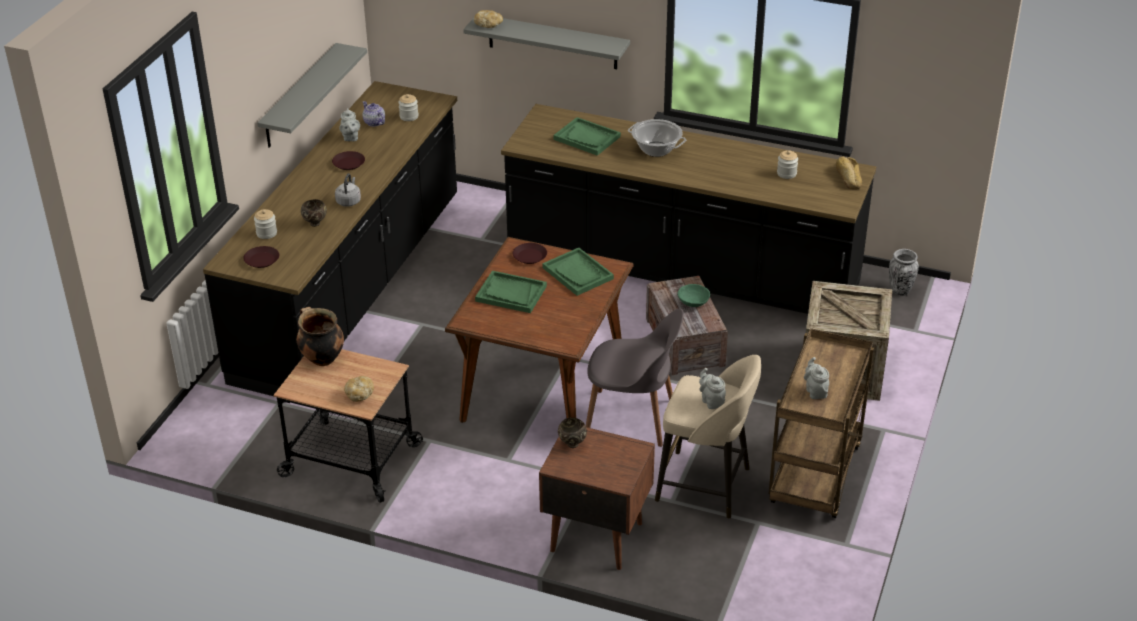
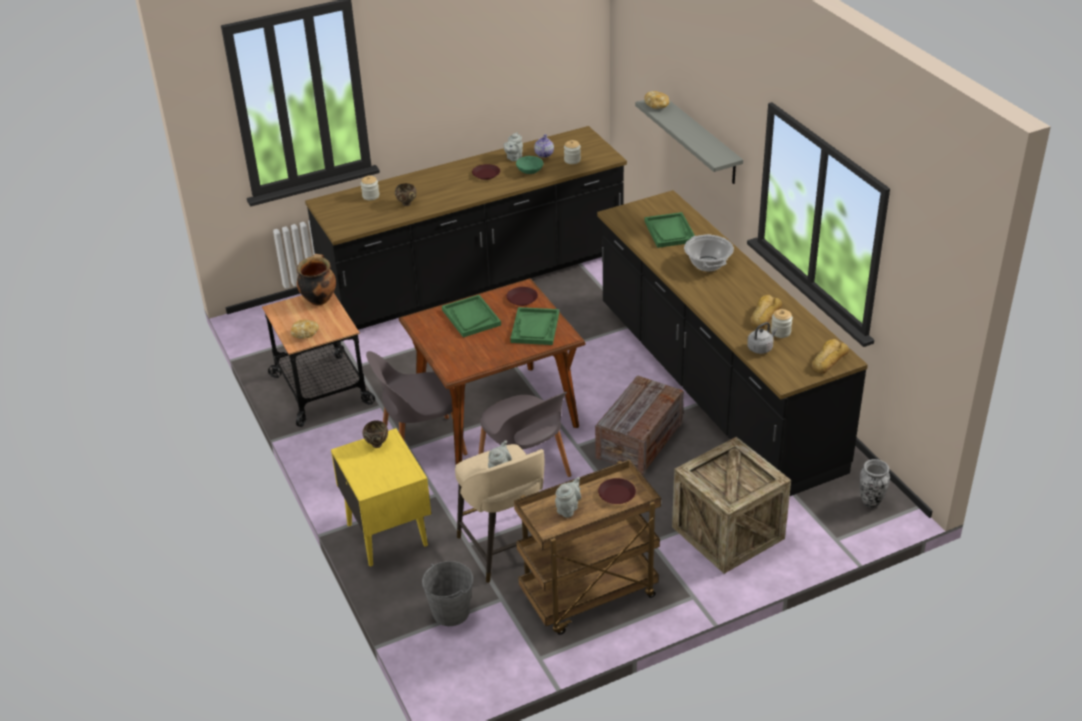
camera: 45 degrees right, 0 degrees up
(262, 260) = (343, 211): brown plate -> brown plate (617, 494)
(299, 96) = (492, 110): grey shelf -> none
(349, 201) = (448, 199): grey kettle -> grey kettle (761, 348)
(515, 450) = (421, 445): none -> grey chair
(595, 536) = (387, 533): brown nightstand -> yellow nightstand
(692, 303) = (647, 407): green bowl -> green bowl (529, 171)
(735, 558) = (451, 612): none -> grey bucket
(756, 167) = (764, 315): none -> bread

